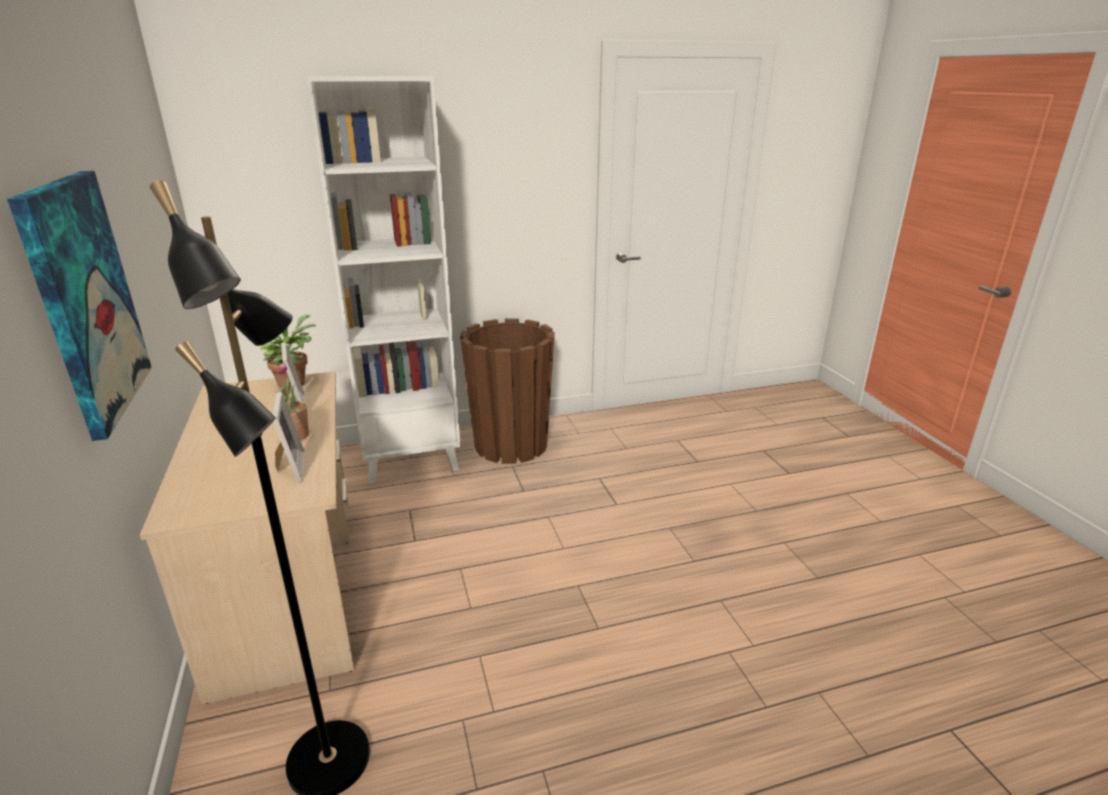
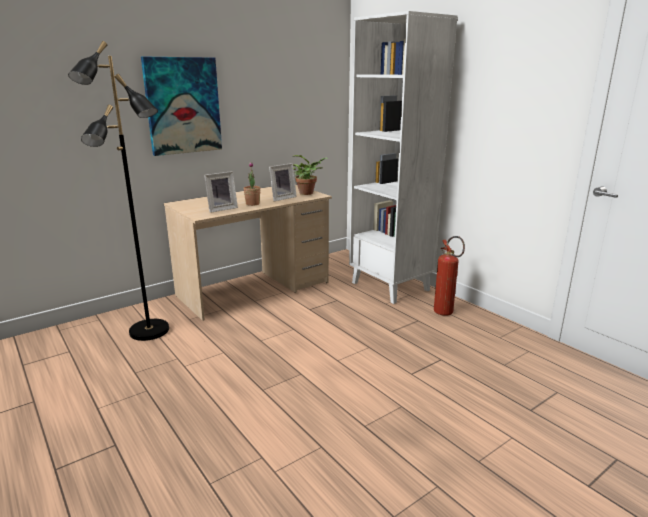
camera: 70 degrees right, 5 degrees down
(511, 444) = (446, 313): brown planter -> fire extinguisher

